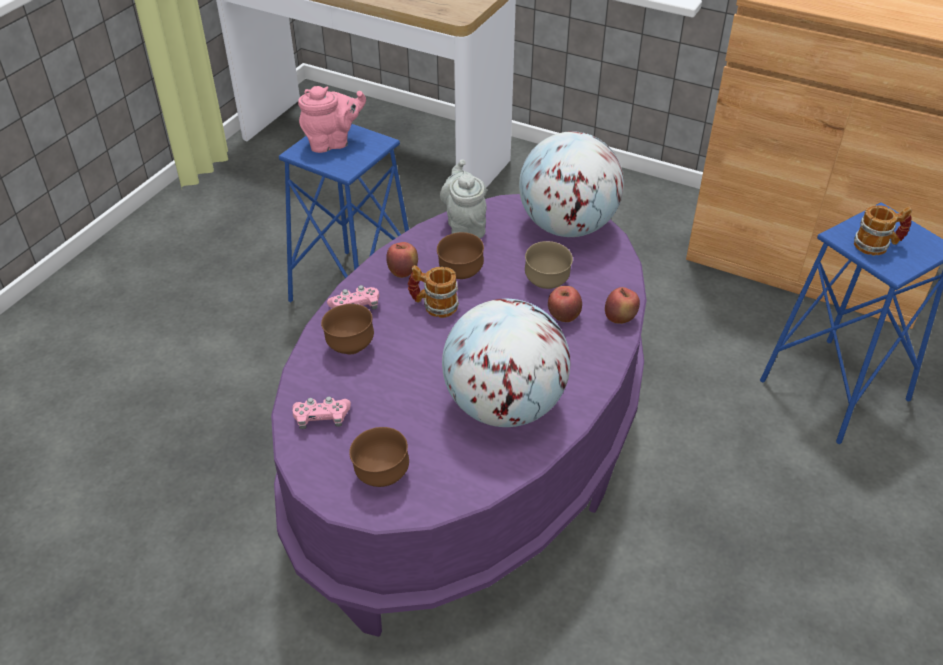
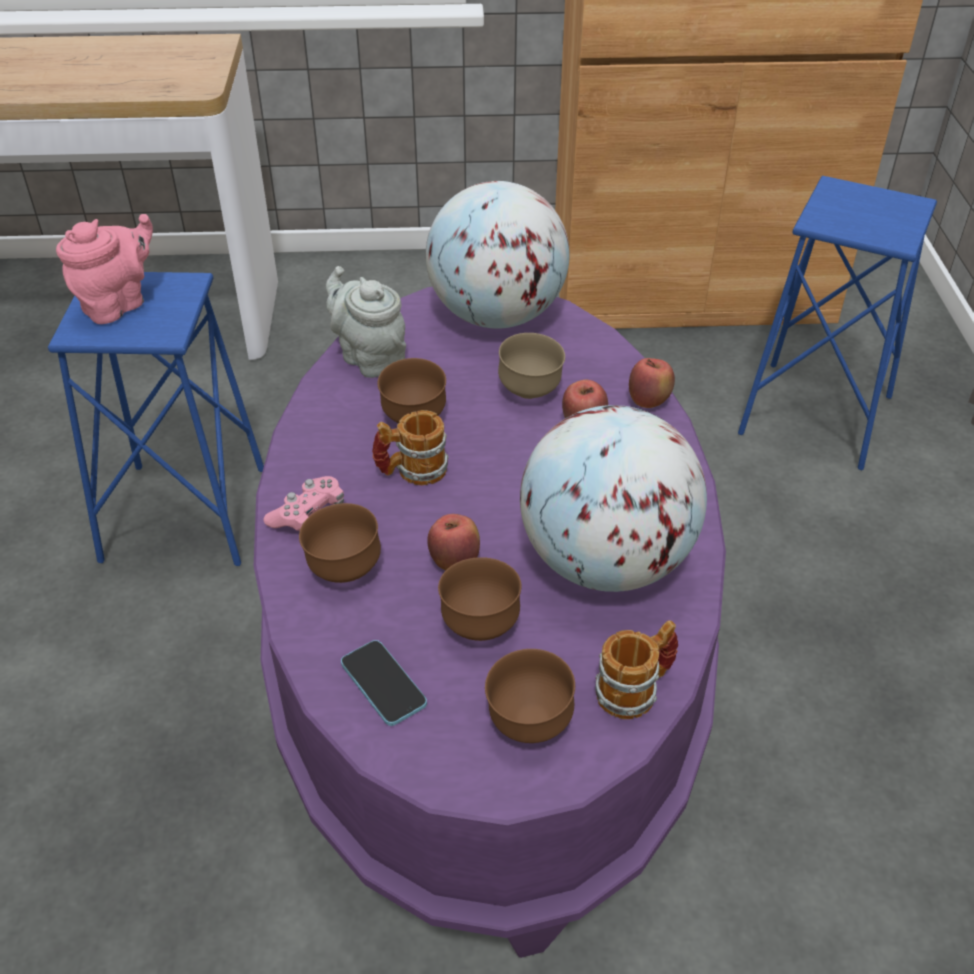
camera: 30 degrees left, 0 degrees up
(321, 418) = (383, 684): pink game controller -> phone
(399, 410) = (480, 625): none -> brown bowl
(403, 272) = (336, 445): apple -> apple (455, 562)
(877, 245) = (860, 220): mug -> mug (635, 689)

